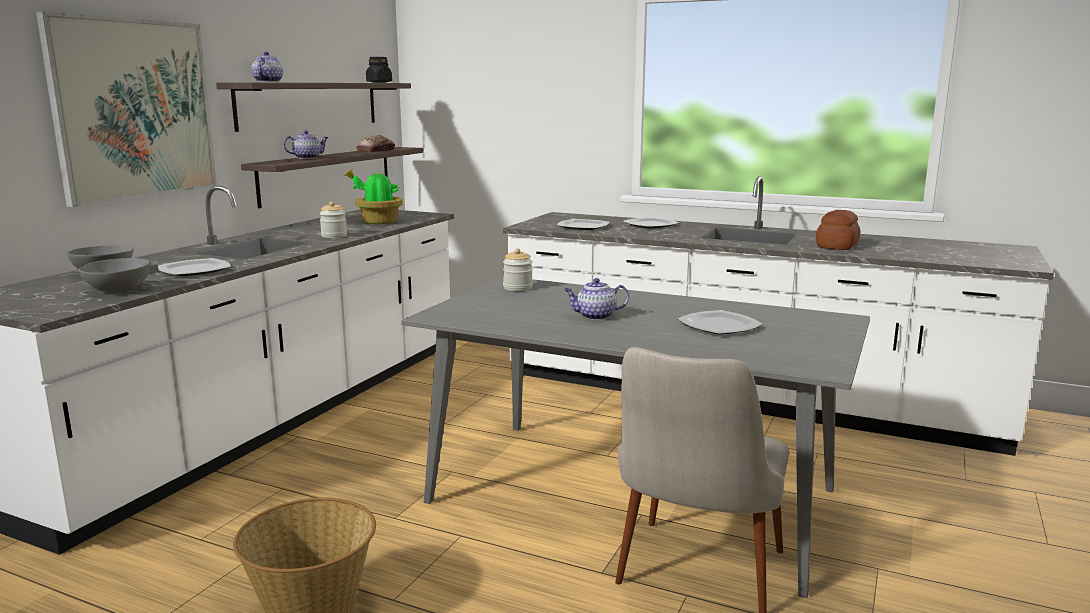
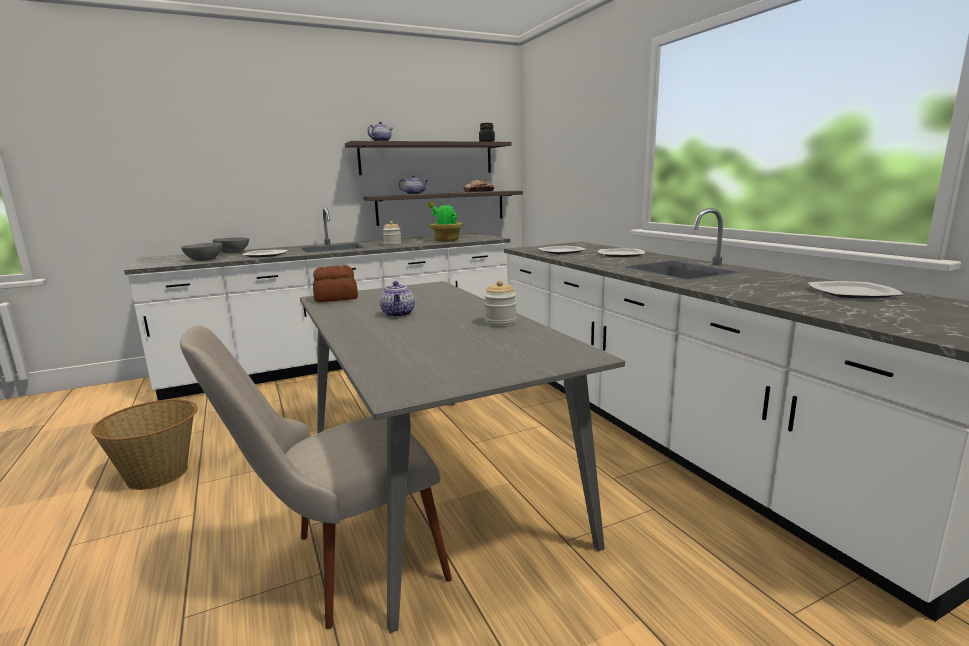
camera: 40 degrees right, 0 degrees up
(134, 109) = (280, 159): picture -> none
(517, 288) = (423, 289): jar -> jar (500, 322)
(595, 316) = (398, 314): teapot -> teapot turned 135 degrees counterclockwise
(720, 326) = (454, 338): plate -> plate (853, 293)
(837, 246) = (742, 286): bread -> bread (336, 299)

